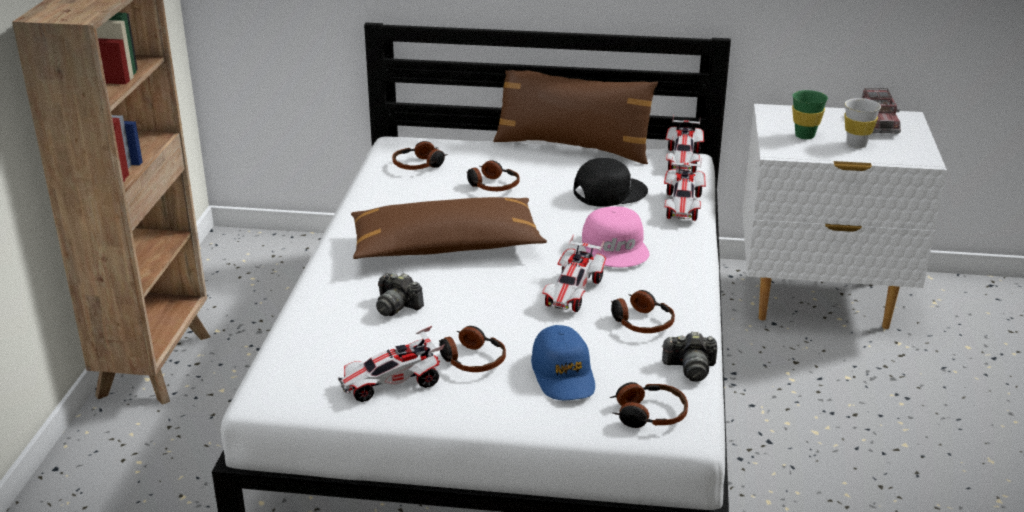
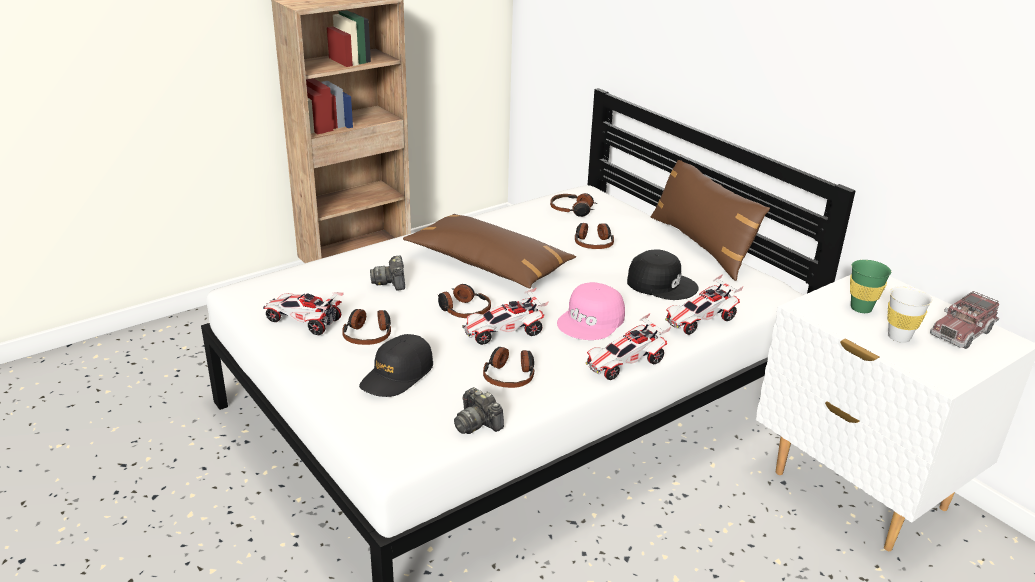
camera: 45 degrees right, 0 degrees up
(563, 374) = (397, 375): blue cap -> black cap
(648, 414) = (393, 431): headphones -> headphones (463, 310)
(683, 160) = (769, 291): toy car -> toy car (625, 364)

